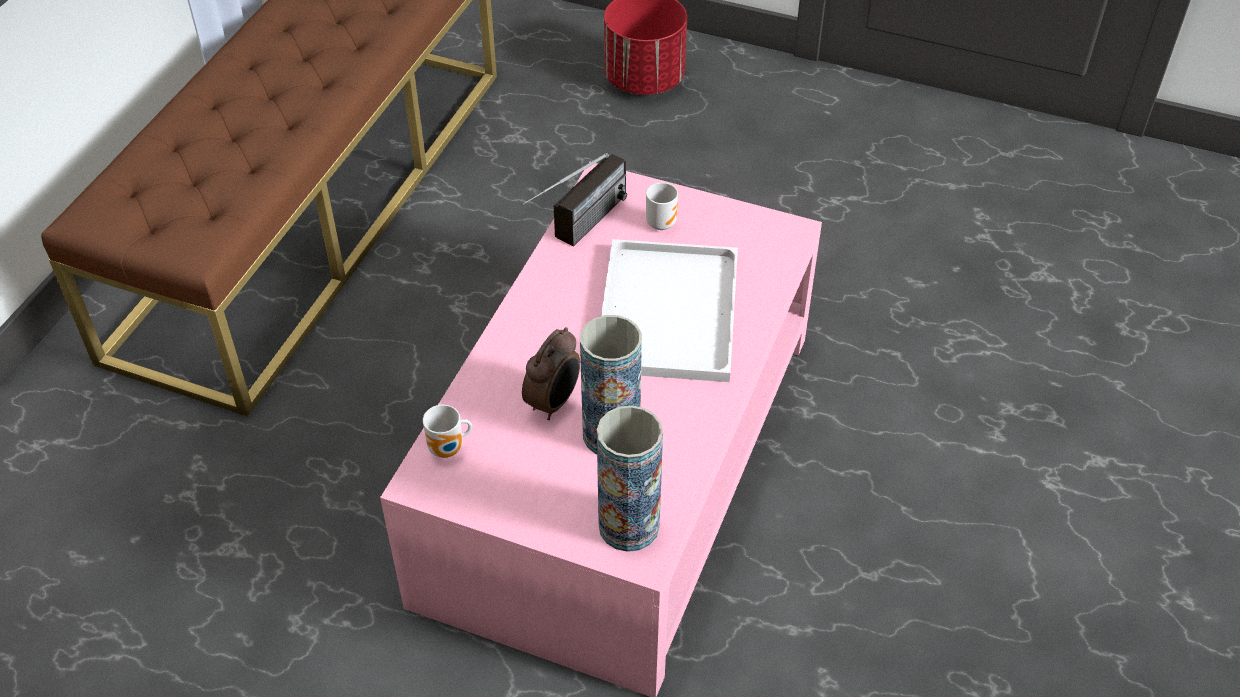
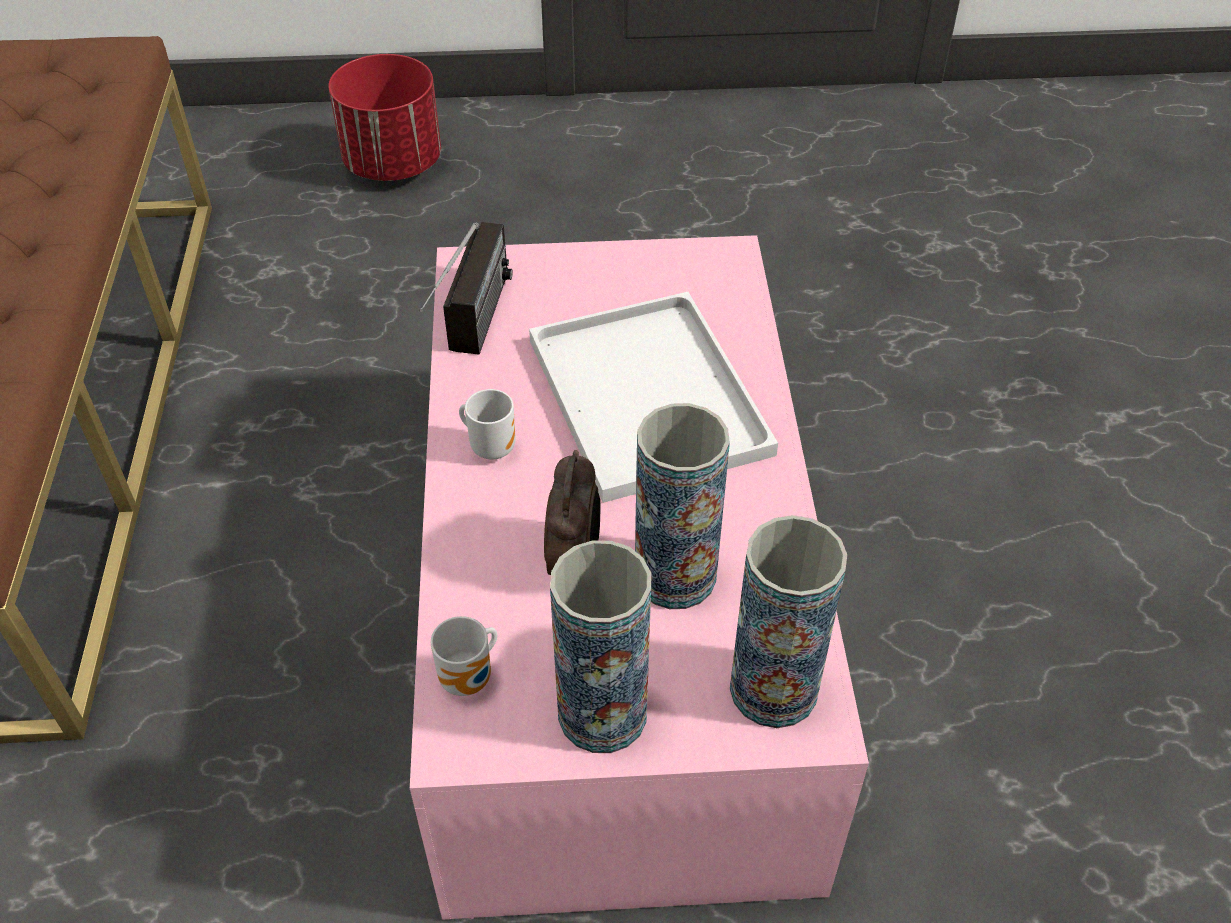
camera: 25 degrees left, 0 degrees up
(515, 499) = (602, 713): none -> vase
(660, 222) = (570, 292): mug -> mug (491, 447)

